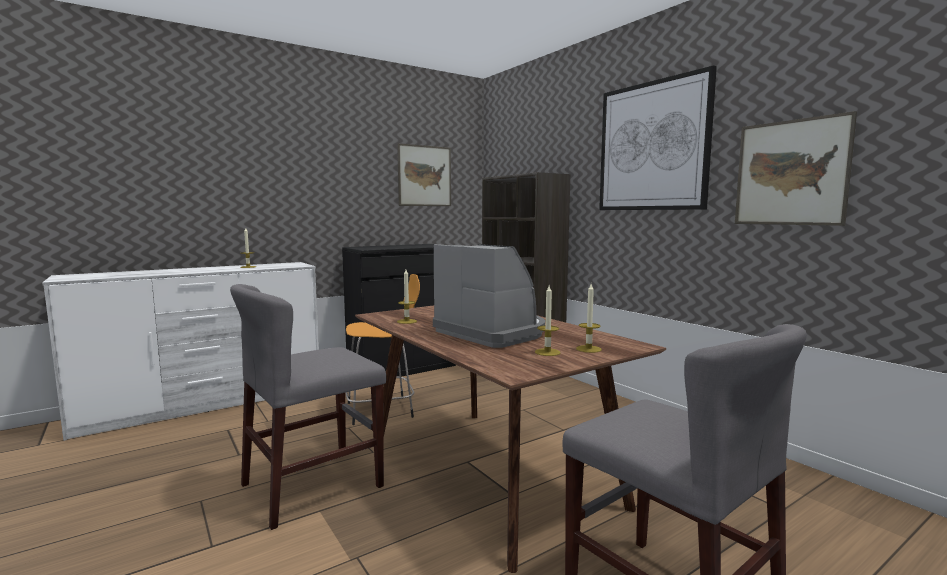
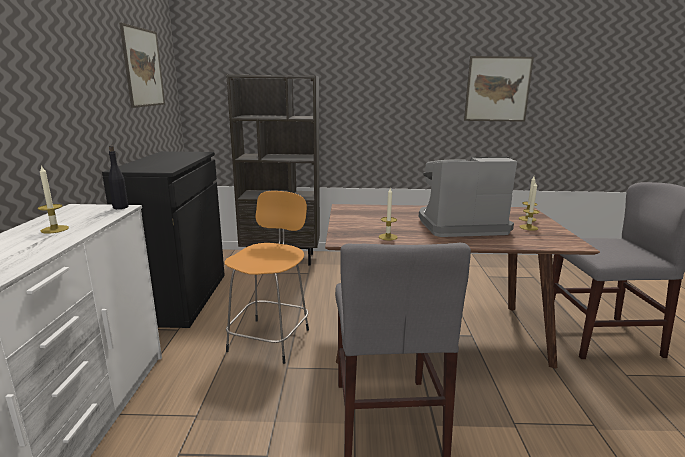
camera: 55 degrees left, 10 degrees up
(304, 265) = (120, 207): none -> black bottle
(652, 146) = (400, 60): picture -> none

